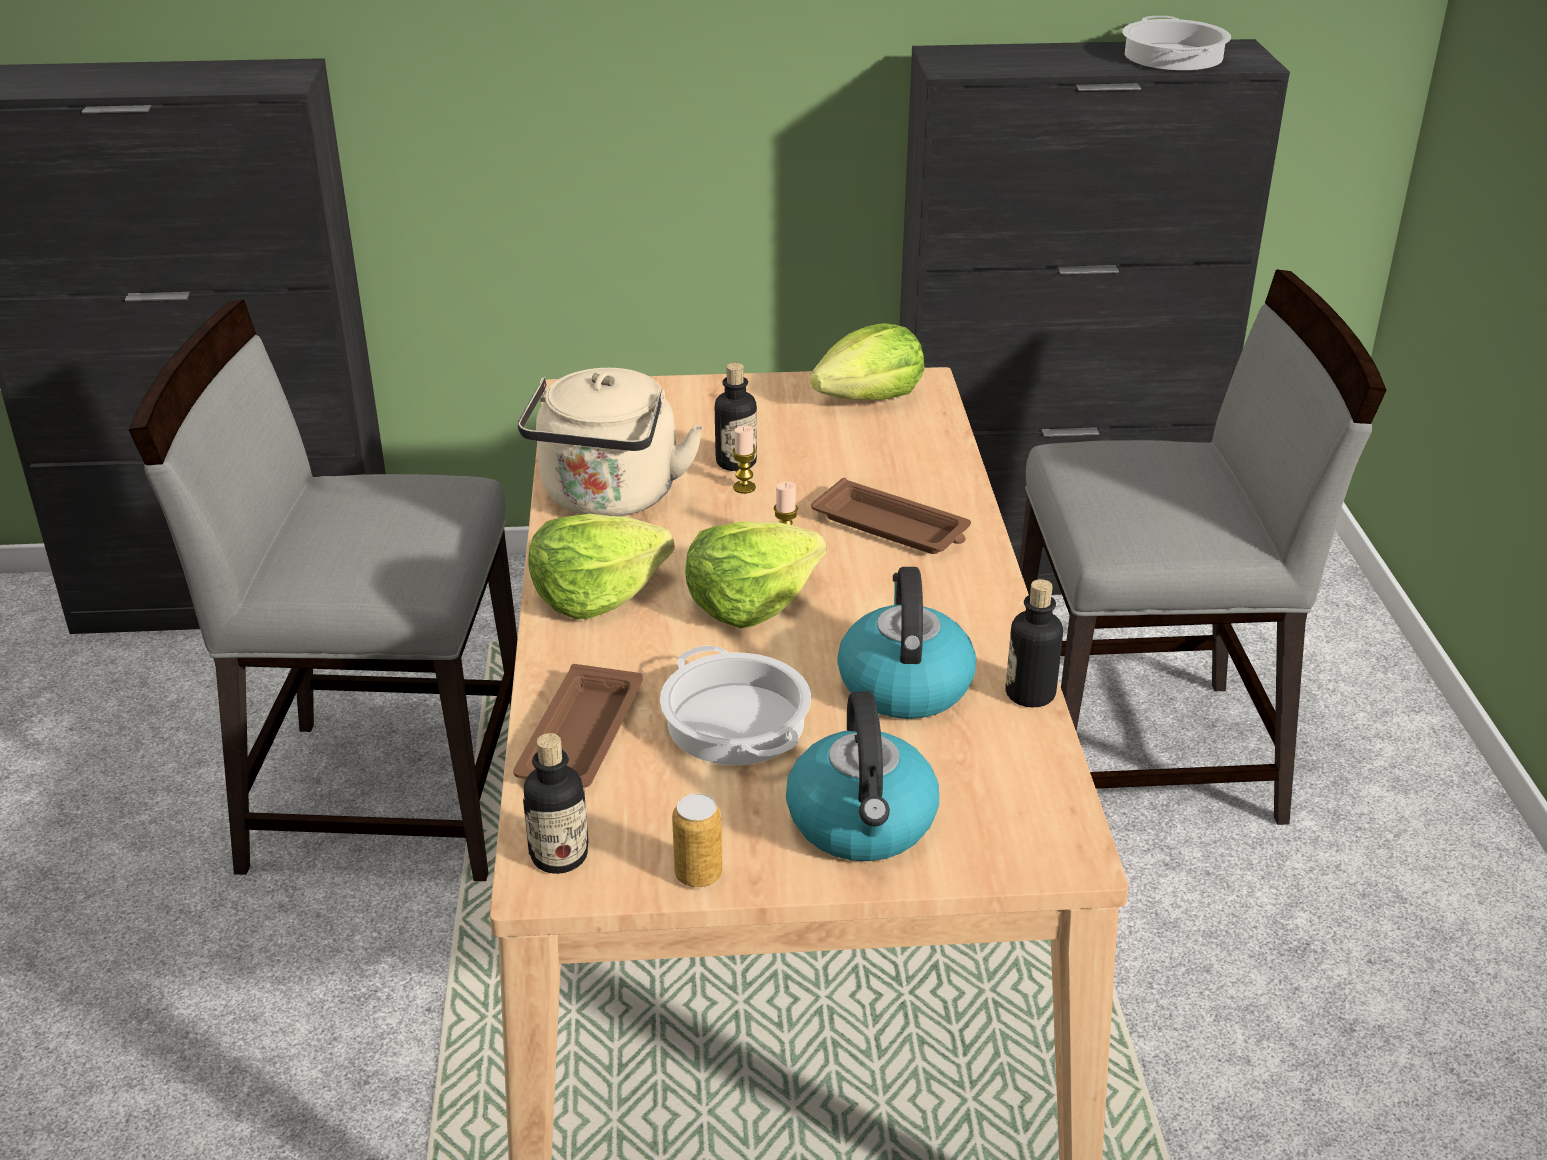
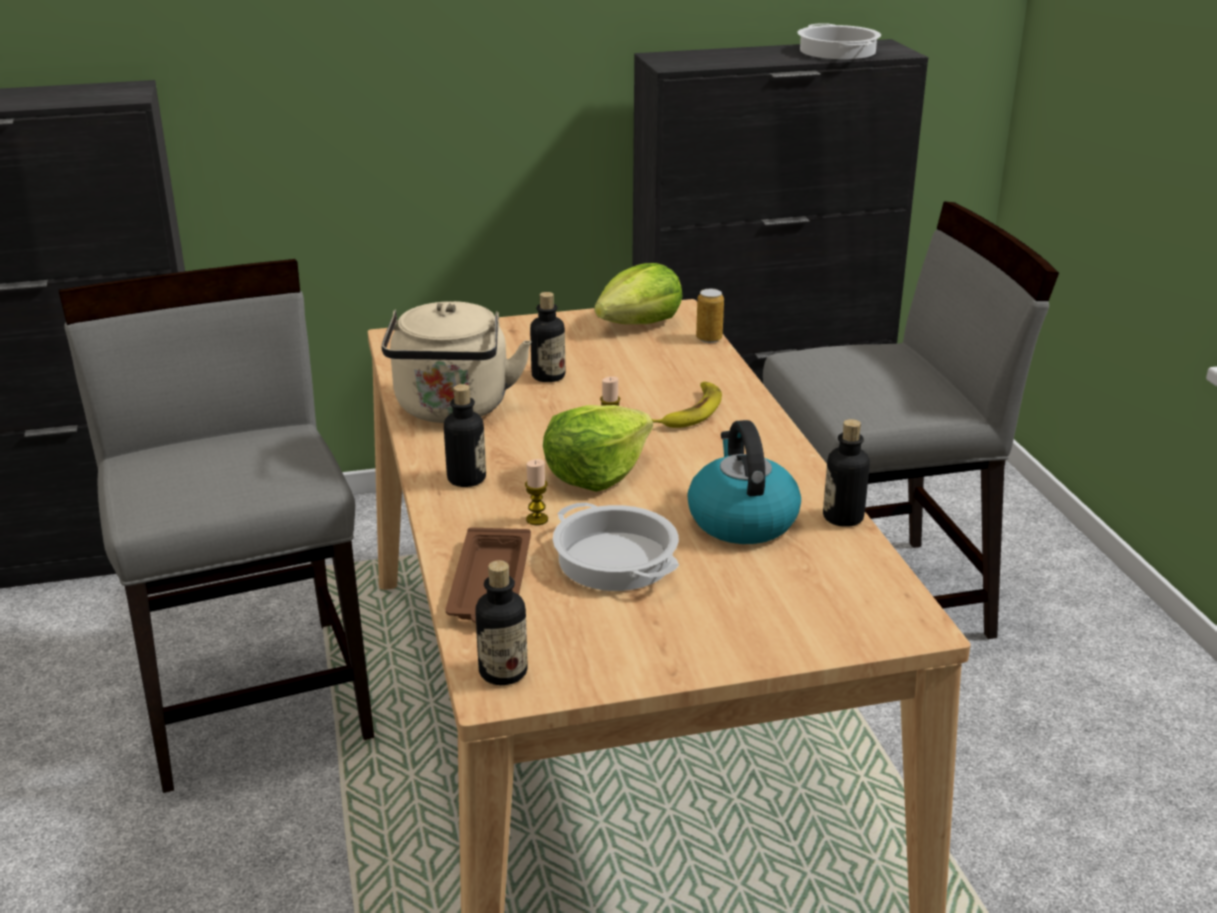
camera: 10 degrees left, 5 degrees down
(385, 797) = (255, 697): grey chair -> grey chair turned 75 degrees clockwise
(596, 594) = (466, 479): lettuce -> bottle
(698, 874) = (625, 673): can -> can (709, 339)
(744, 487) = (561, 393): candle -> candle (537, 519)
(863, 823) = (745, 621): kettle -> none
(893, 527) = (691, 411): brown tray -> banana

